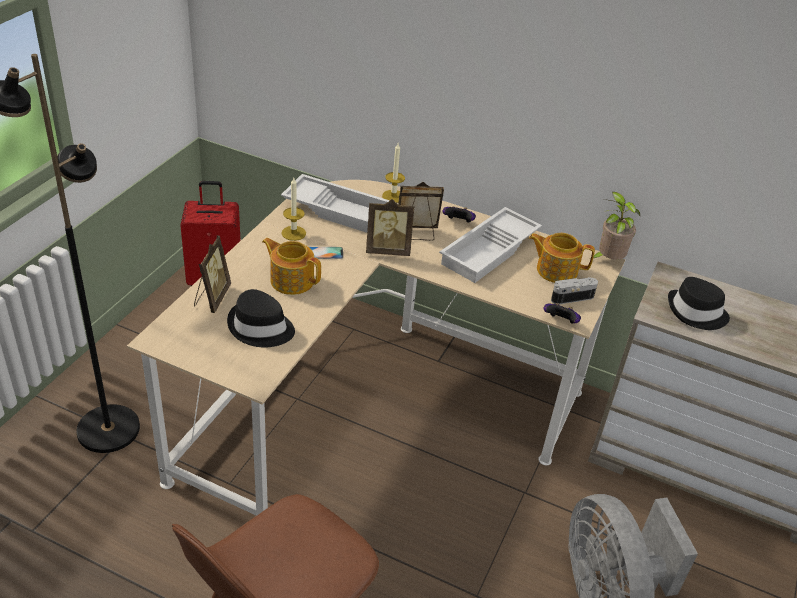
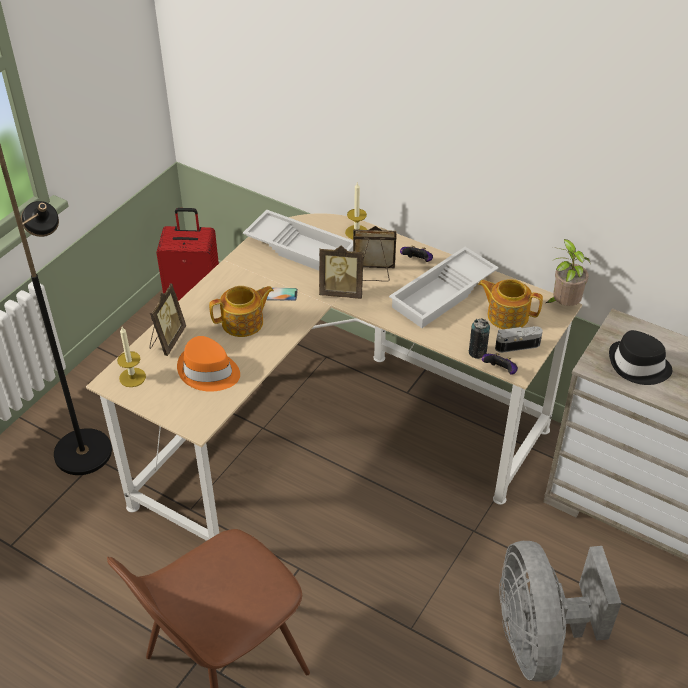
camera: 10 degrees right, 5 degrees up
(260, 328) = (208, 372): black hat -> orange hat
(291, 280) = (244, 323): teapot -> teapot turned 120 degrees clockwise
(293, 233) = (252, 272): candle -> candle (132, 377)
(534, 304) = (477, 352): none -> can

